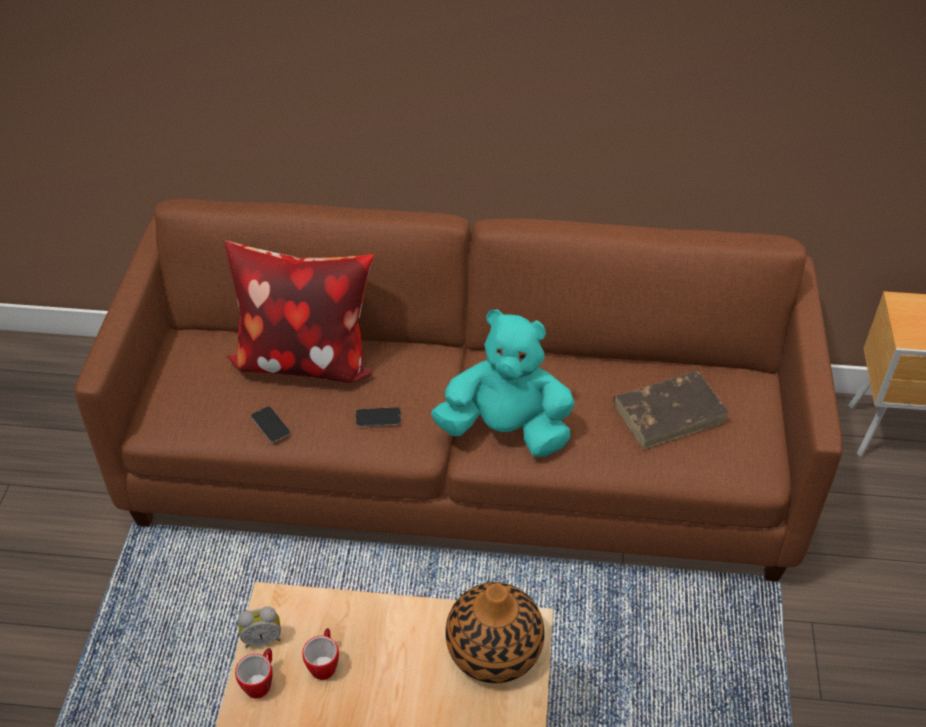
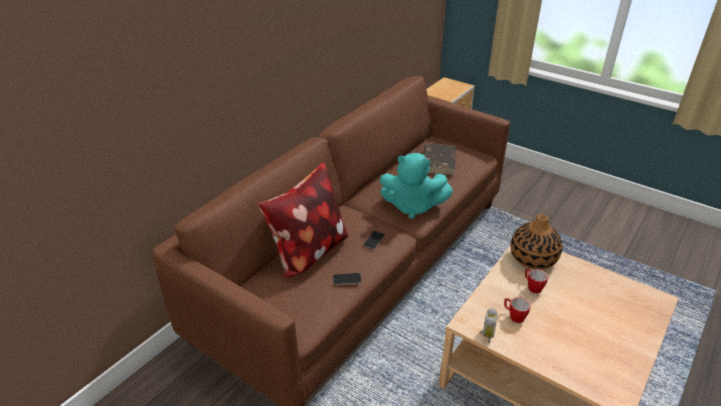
camera: 60 degrees left, 10 degrees down
(261, 682) = (514, 344): mug -> mug (532, 287)
(506, 430) = (412, 206): turquoise plush toy -> turquoise plush toy turned 120 degrees counterclockwise

